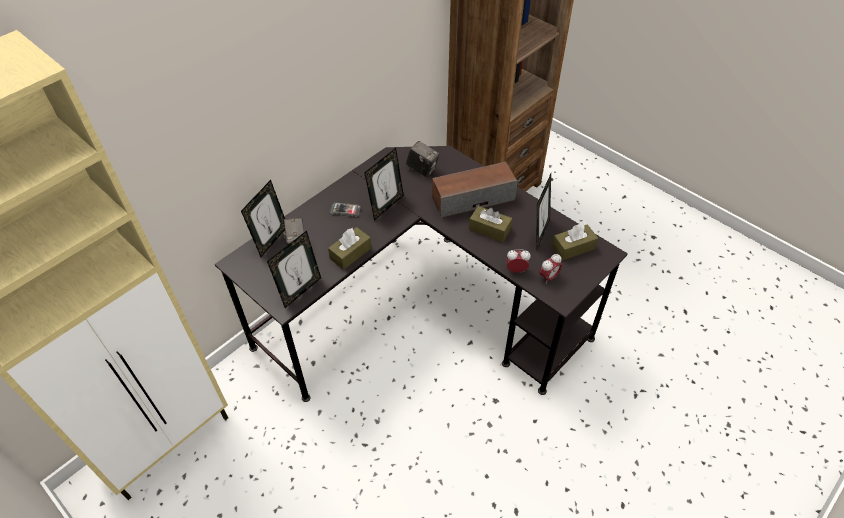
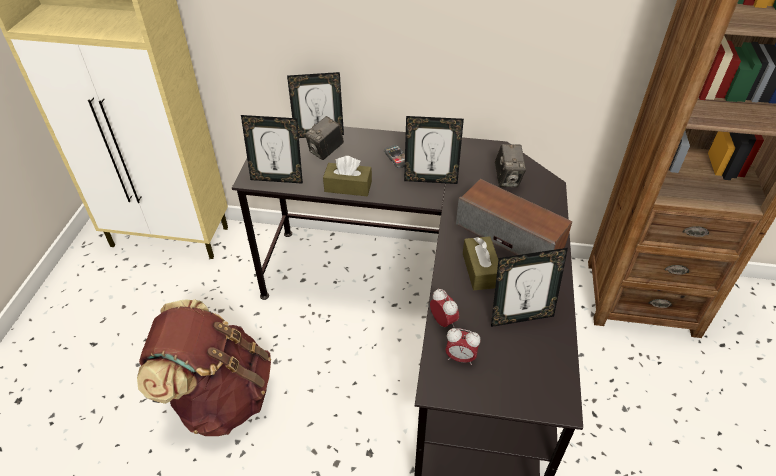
camera: 55 degrees right, 5 degrees down
(379, 475) = (220, 396): none -> brown backpack
(573, 247) = (531, 361): brown tissue box -> none

